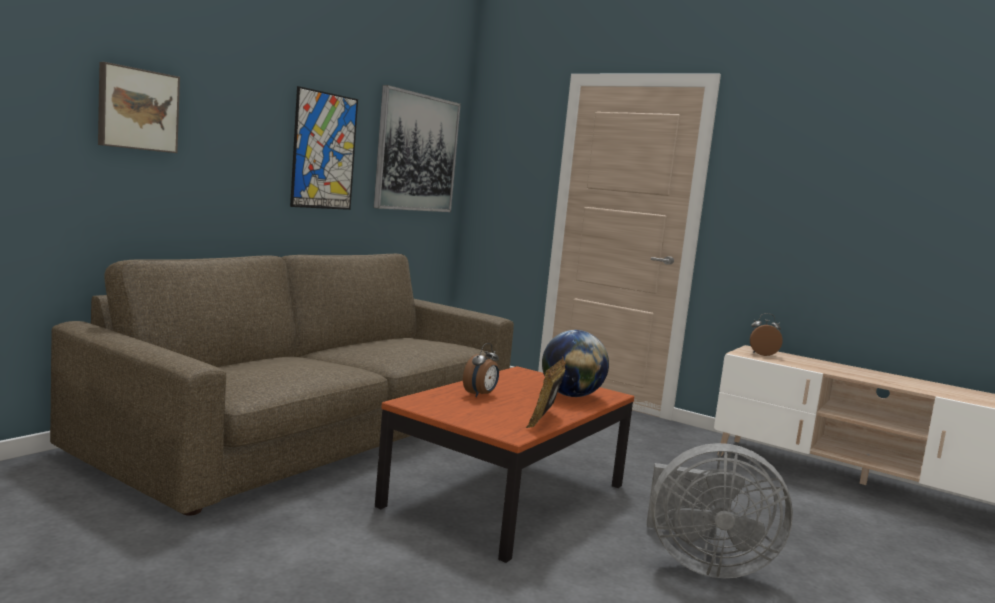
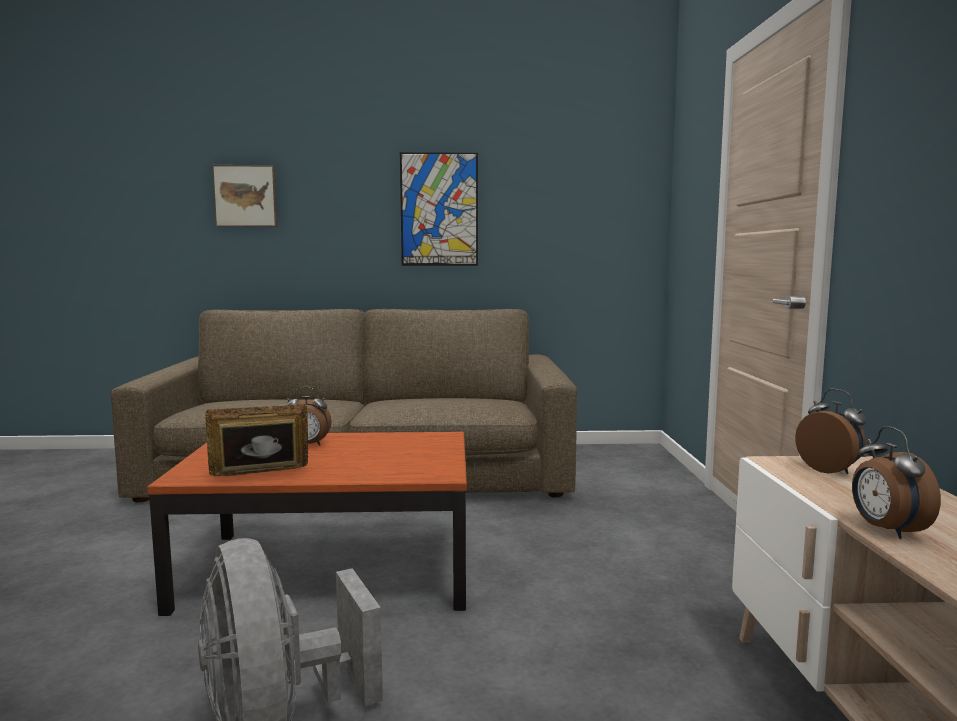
camera: 55 degrees right, 0 degrees up
(417, 153) = (577, 198): picture -> none
(571, 395) = (388, 465): globe -> none
(840, 373) = (886, 530): none -> alarm clock

